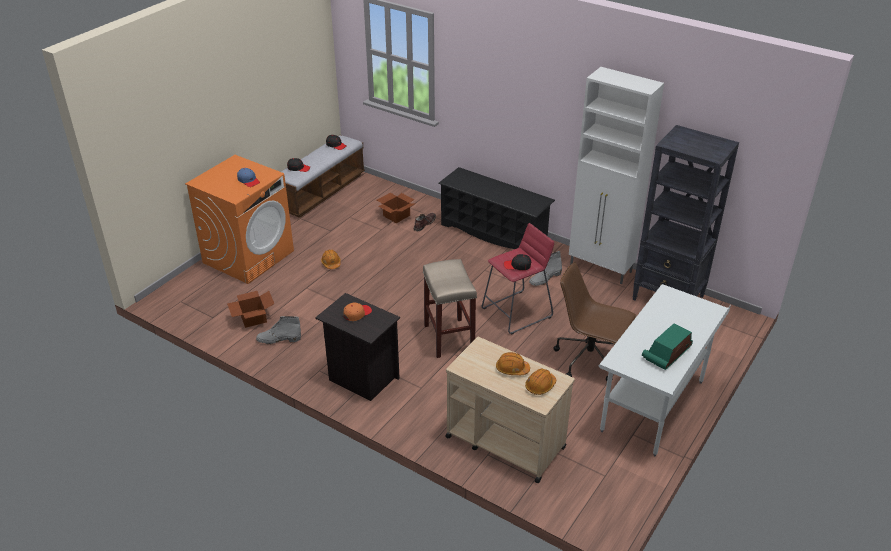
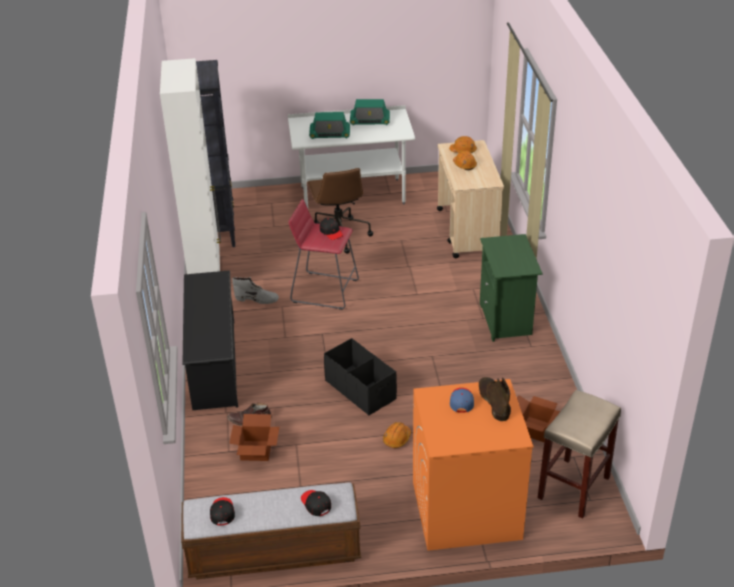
camera: 130 degrees left, 0 degrees up
(230, 189) = (493, 401): none -> brown boot
(278, 339) = (535, 393): grey boot -> none
(357, 313) = (507, 257): orange cap -> none
(361, 378) = (506, 320): black nightstand -> green nightstand
(390, 273) = (360, 389): none -> black storage box
(448, 337) = (402, 307): beige stool -> beige stool (574, 488)
(663, 315) = (329, 134): none -> radio

